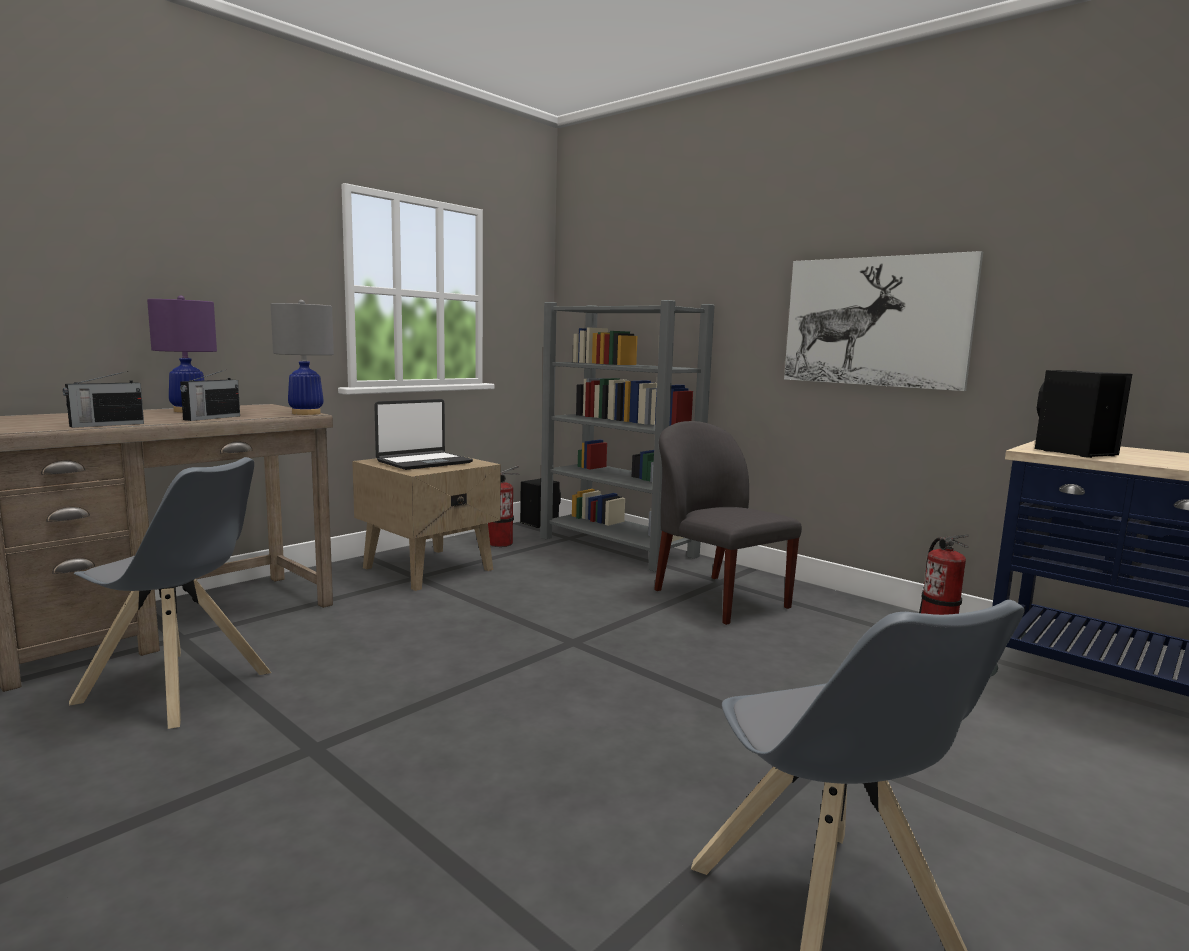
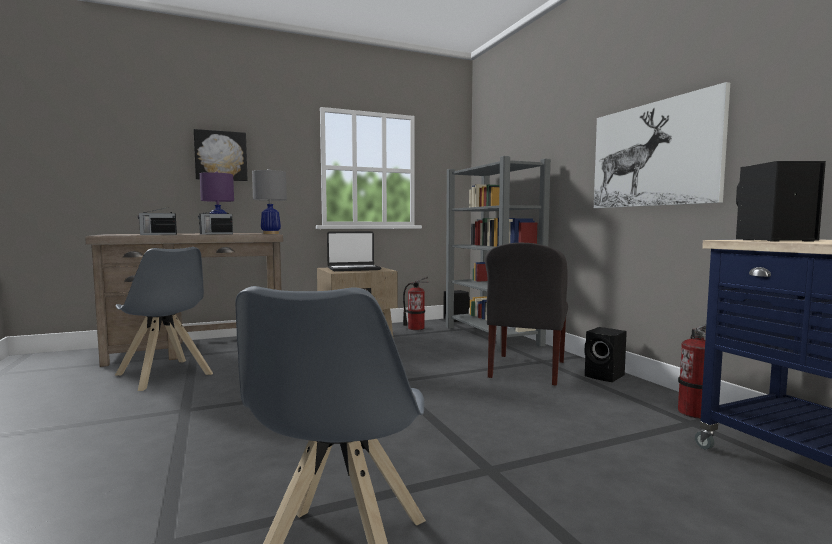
camera: 25 degrees right, 5 degrees down
(172, 262) = (221, 156): none -> picture
(718, 598) = (526, 370): grey chair -> grey chair turned 150 degrees counterclockwise
(809, 595) = (605, 376): none -> black speaker

